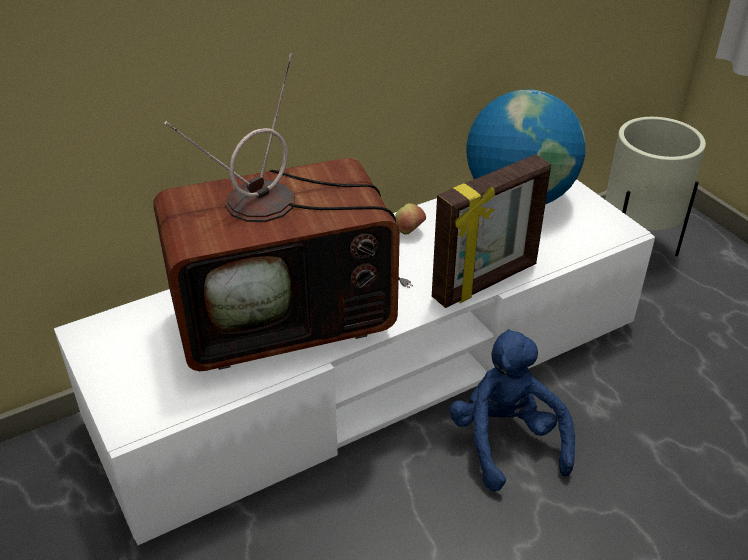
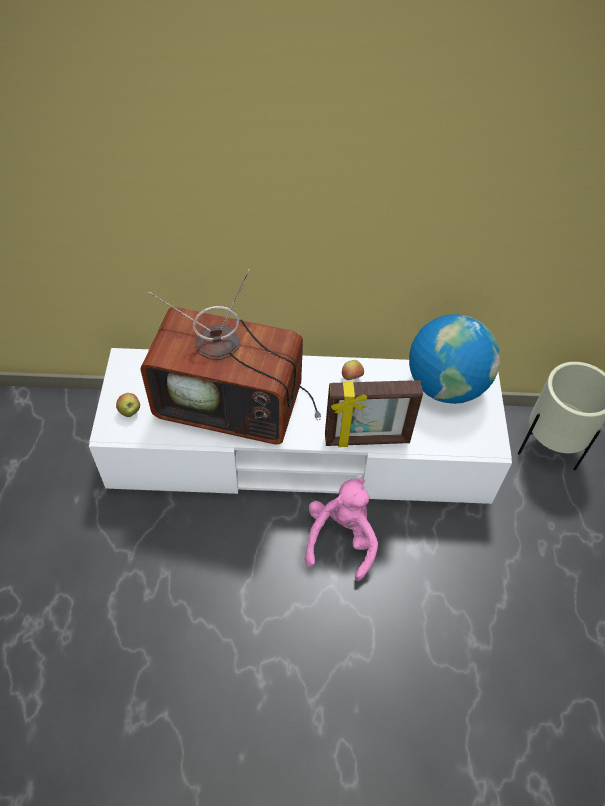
camera: 30 degrees right, 15 degrees up
(144, 388) = (130, 411): none -> apple
(506, 441) = (341, 538): blue plush toy -> pink plush toy

